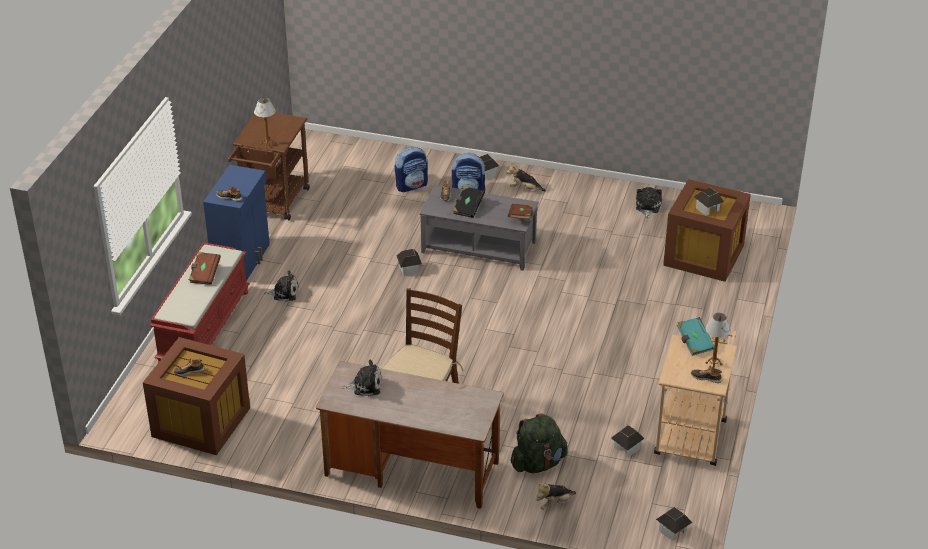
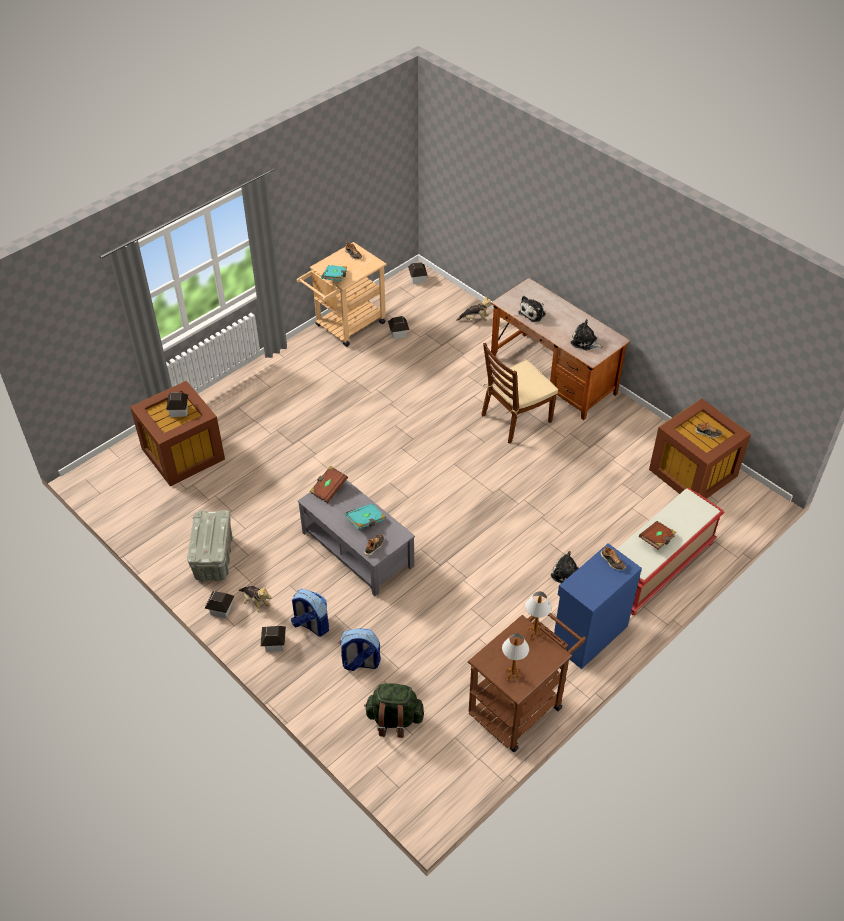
camera: 150 degrees left, 10 degrees up
(409, 269) = (438, 551): toy house -> toy house (221, 609)
(468, 208) = (366, 521): black book -> turquoise book
(538, 463) = (464, 346): green backpack -> green backpack (394, 719)
(587, 201) = (214, 558): none -> grey storage box
(647, 207) = (170, 525): plush toy -> plush toy (533, 313)
(713, 364) = (338, 260): table lamp -> table lamp (512, 674)

